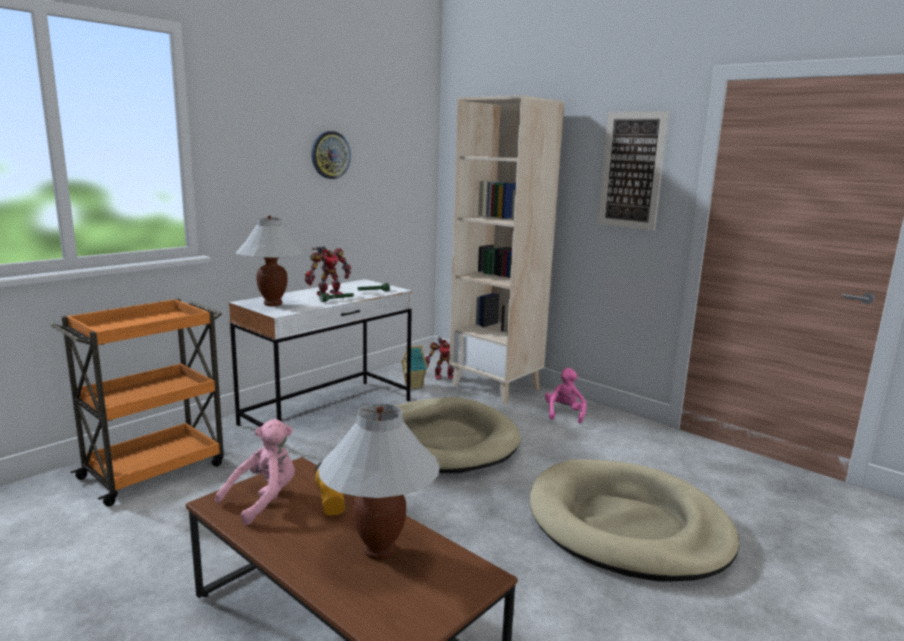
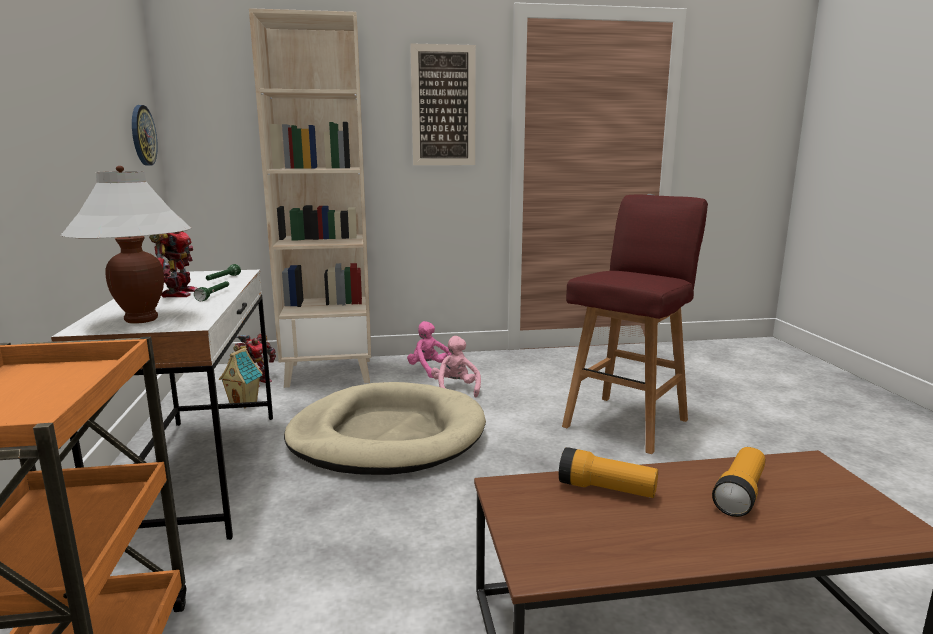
camera: 50 degrees left, 0 degrees up
(264, 499) = (565, 531): pink plush toy -> pink plush toy (455, 389)
(330, 155) = (74, 79): wall clock -> wall clock (142, 135)
(380, 551) = (740, 494): white table lamp -> flashlight
(627, 525) = (627, 422): beige dog bed -> red stool

